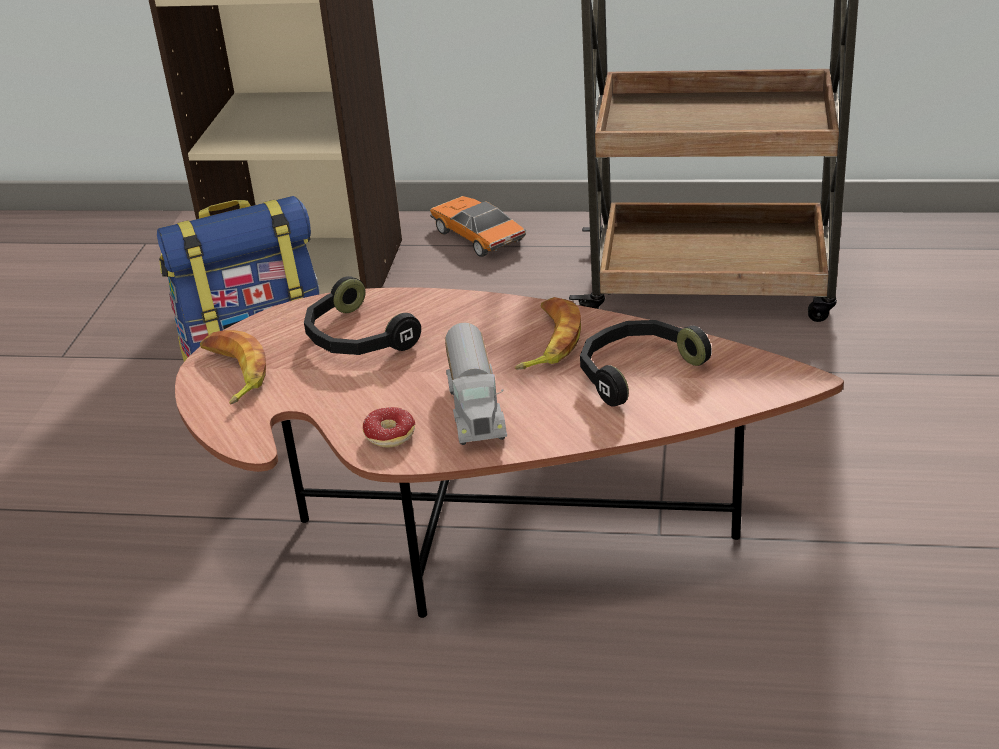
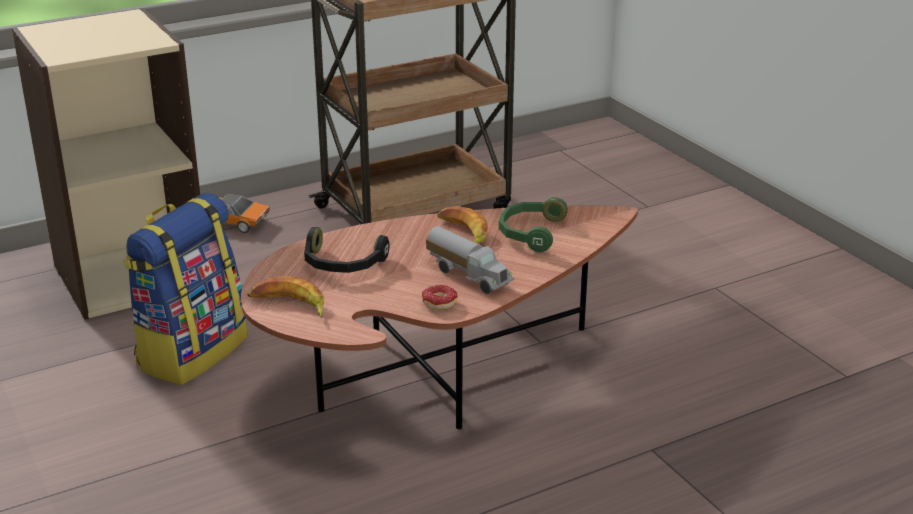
camera: 40 degrees left, 5 degrees down
(635, 371) = (530, 233): black headphones -> green headphones

